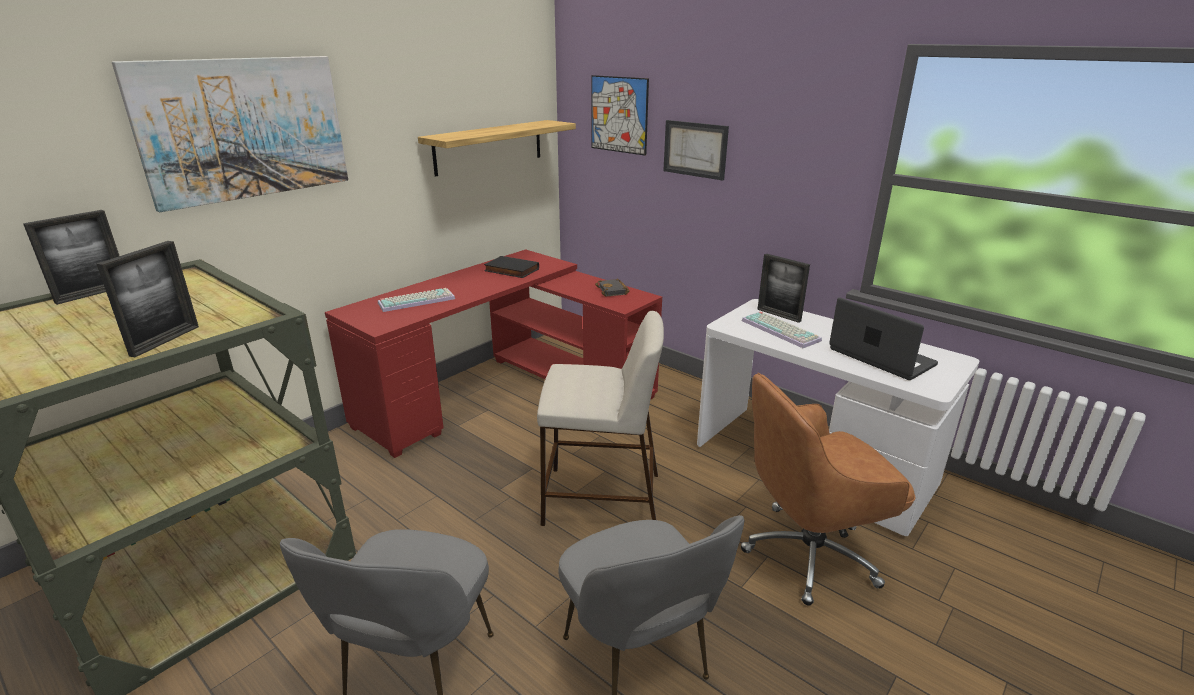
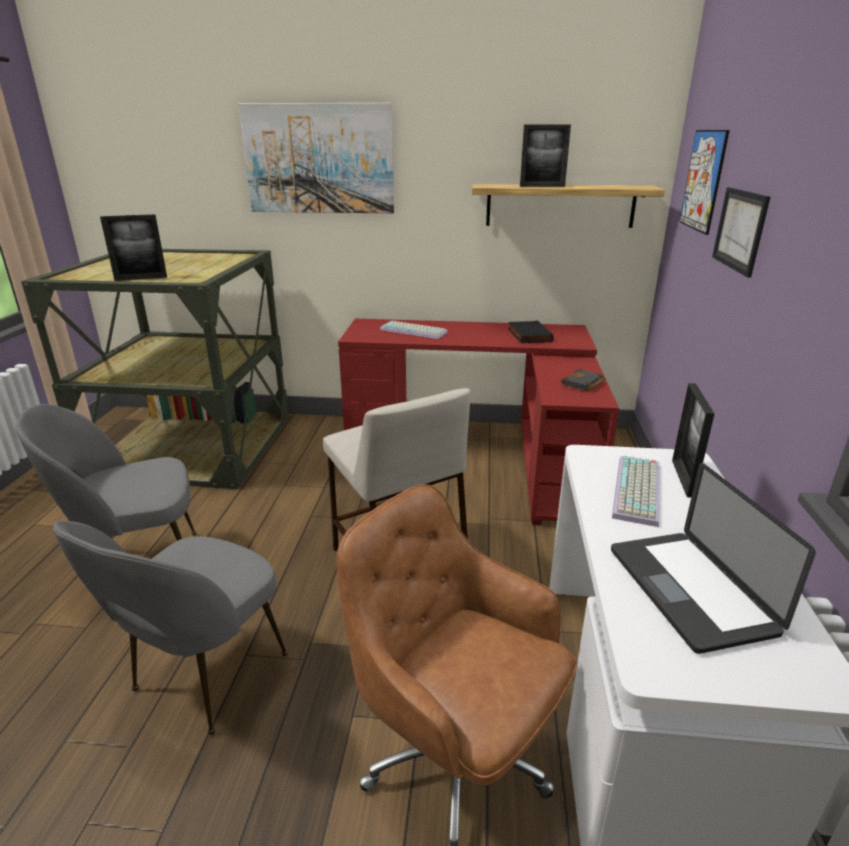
camera: 55 degrees right, 0 degrees up
(93, 294) = (194, 254): picture frame -> picture frame (542, 186)
(881, 357) = (689, 590): laptop -> laptop turned 150 degrees clockwise

